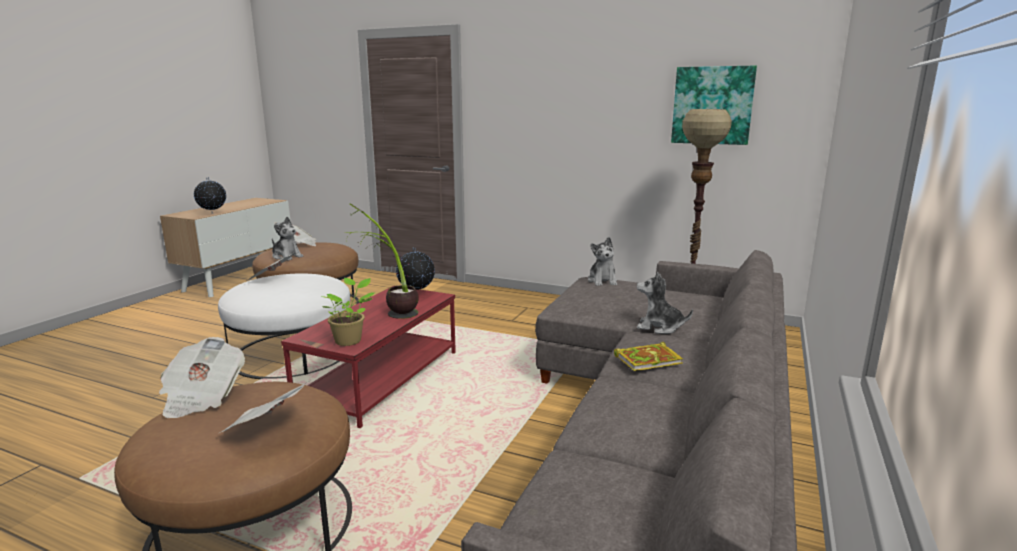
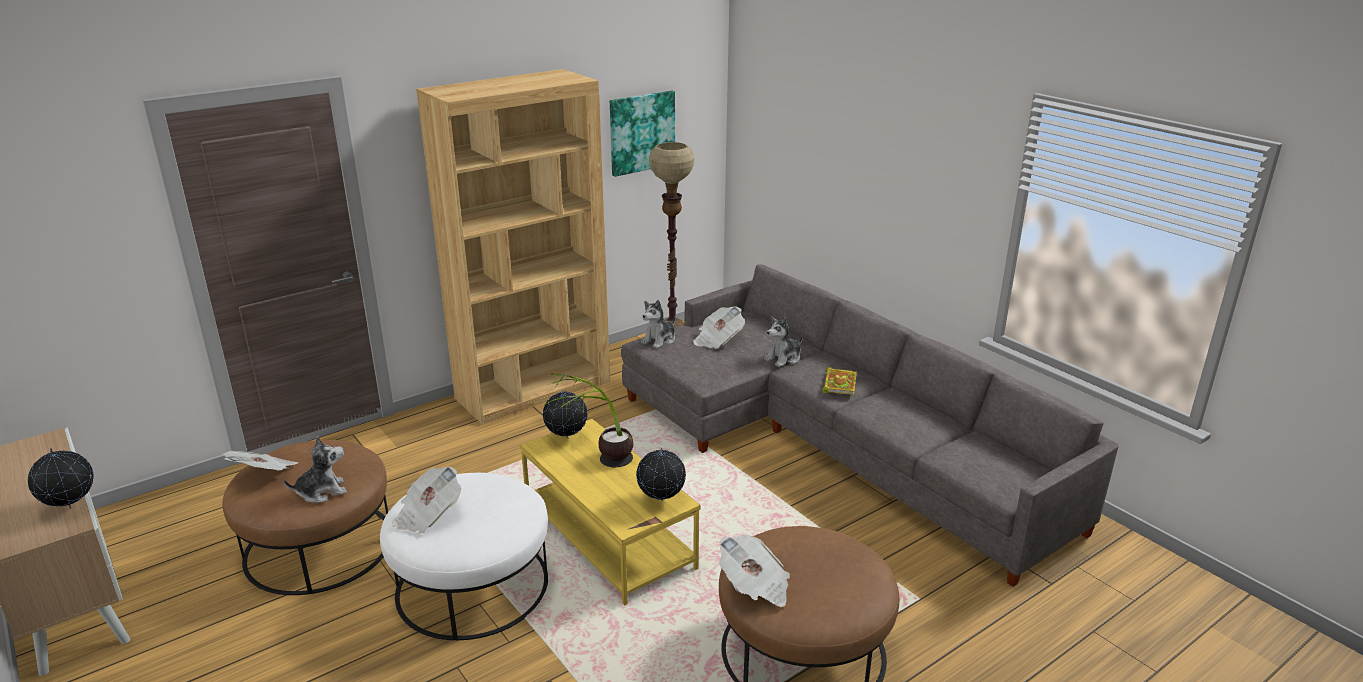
camera: 60 degrees left, 10 degrees up
(267, 428) = (836, 557): newspaper -> newspaper (718, 340)
(350, 340) = (661, 500): potted plant -> globe
(381, 380) = (609, 536): red coffee table -> yellow coffee table
(546, 304) = (534, 389): none -> brown bookcase
(602, 281) = (659, 340): plush toy -> plush toy turned 105 degrees clockwise

